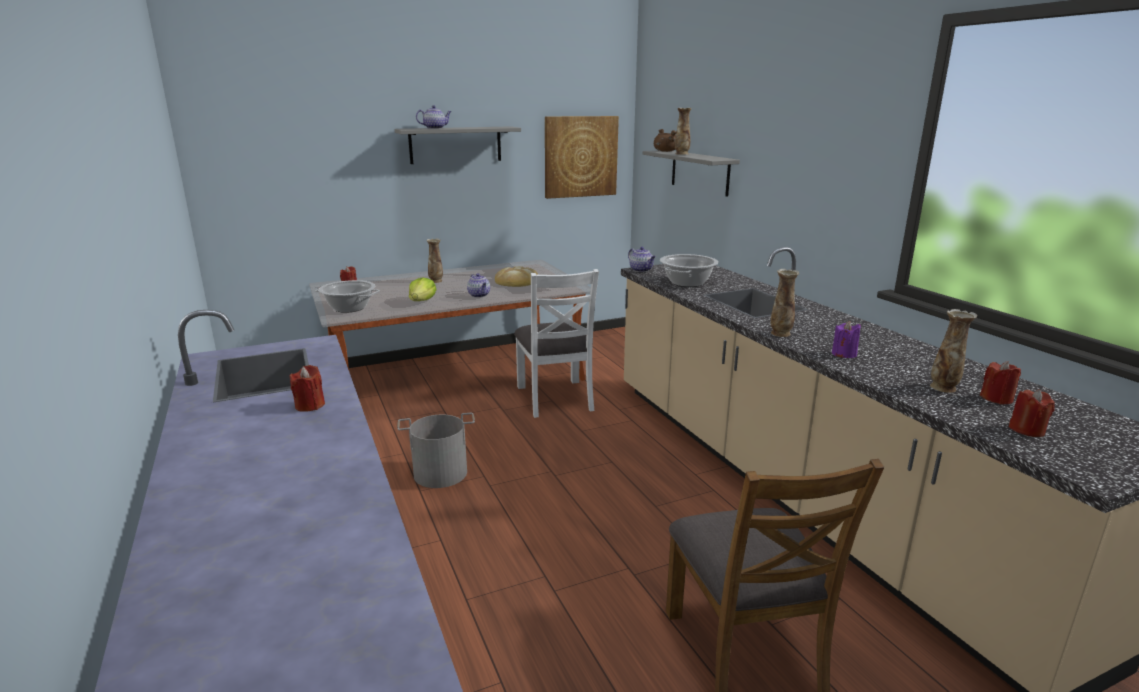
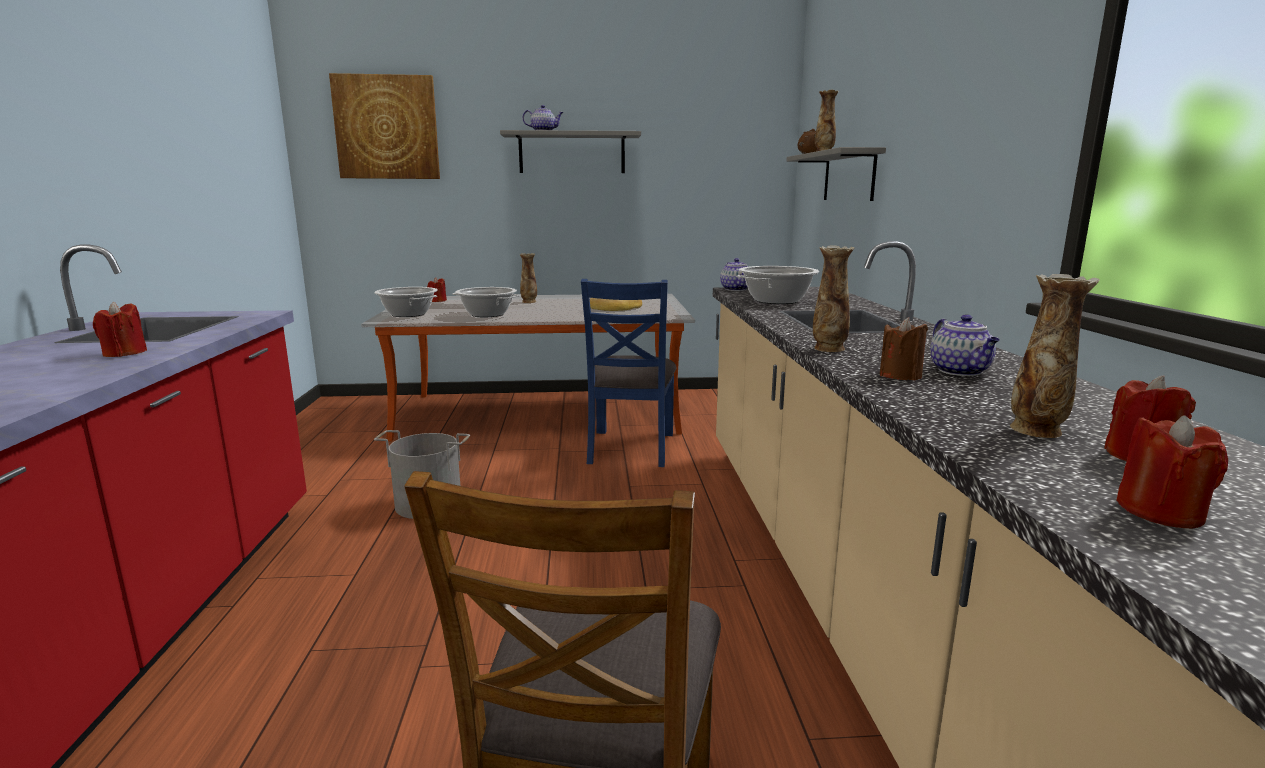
camera: 20 degrees right, 5 degrees down
(422, 301) = (487, 314): lettuce -> cooking pot
(479, 295) = (554, 314): teapot -> teapot (961, 371)
(556, 398) = (630, 448): white chair -> blue chair
(580, 156) = (725, 173): picture -> picture (387, 127)
(844, 354) = (900, 376): purple candle -> brown candle

